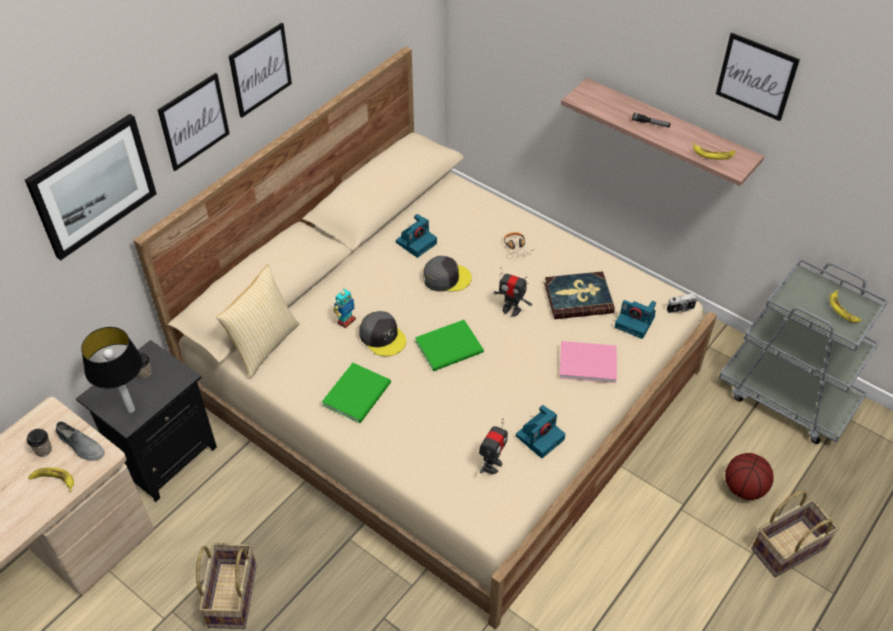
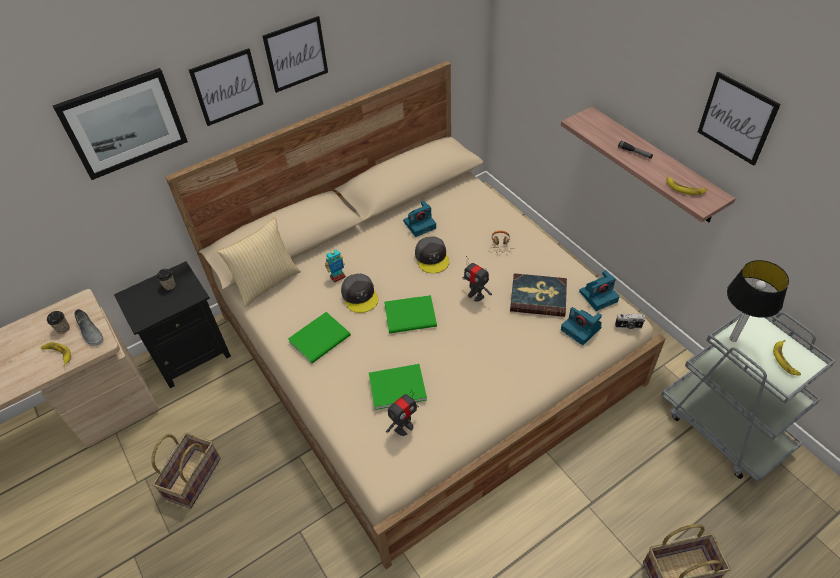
camera: 20 degrees right, 0 degrees up
(131, 410) = (147, 312): table lamp -> table lamp (733, 339)
(446, 278) = (432, 258): grey cap -> grey cap turned 60 degrees clockwise
(465, 425) = (395, 386): none -> green book
(540, 437) = (456, 412): camera -> camera (598, 296)
(586, 361) = (523, 354): pink book -> none
(744, 488) = (655, 502): basketball -> none

